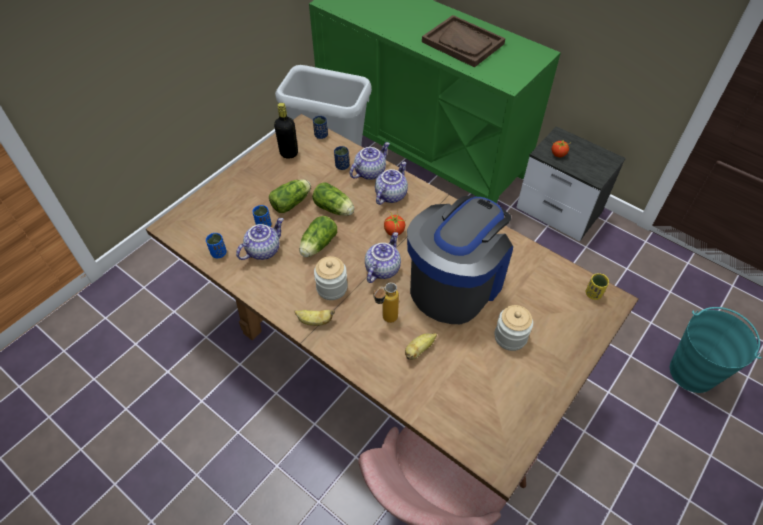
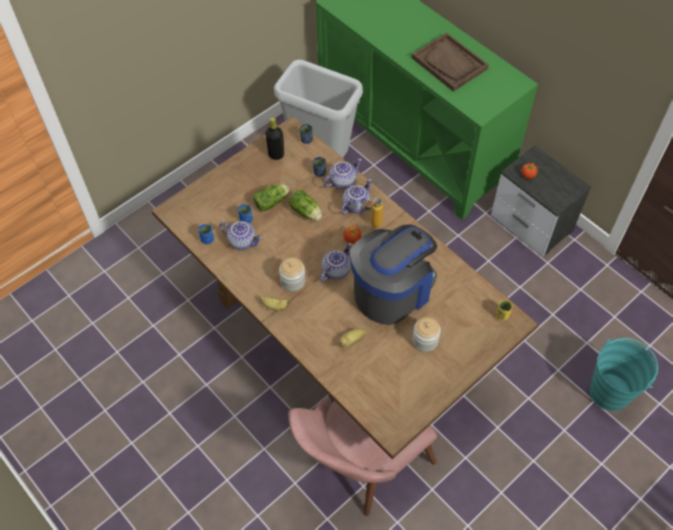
camera: 10 degrees right, 5 degrees up
(263, 250) = (243, 241): teapot -> teapot turned 60 degrees clockwise
(317, 245) = (287, 243): lettuce -> none
(385, 320) = (330, 313): bottle -> bottle (372, 225)

